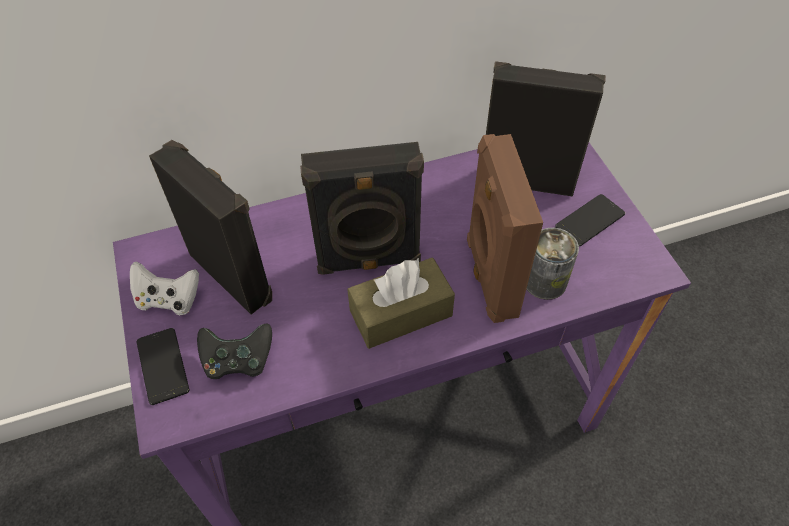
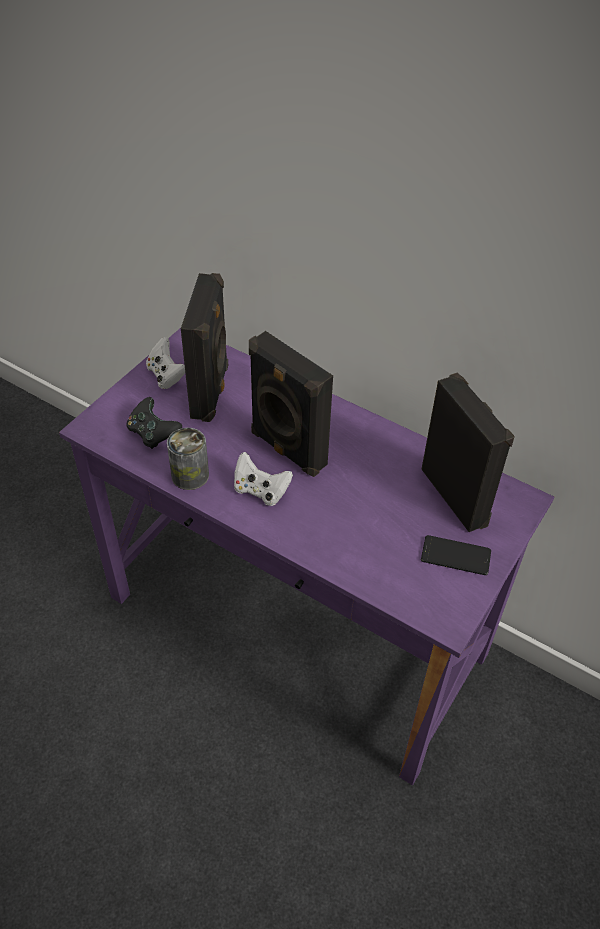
camera: 50 degrees right, 5 degrees down
(162, 366) = (120, 403): phone -> none
(401, 313) = (260, 491): brown tissue box -> white game controller
(489, 277) = (338, 522): brown speaker -> none
(544, 281) = (366, 557): can -> can (190, 475)

